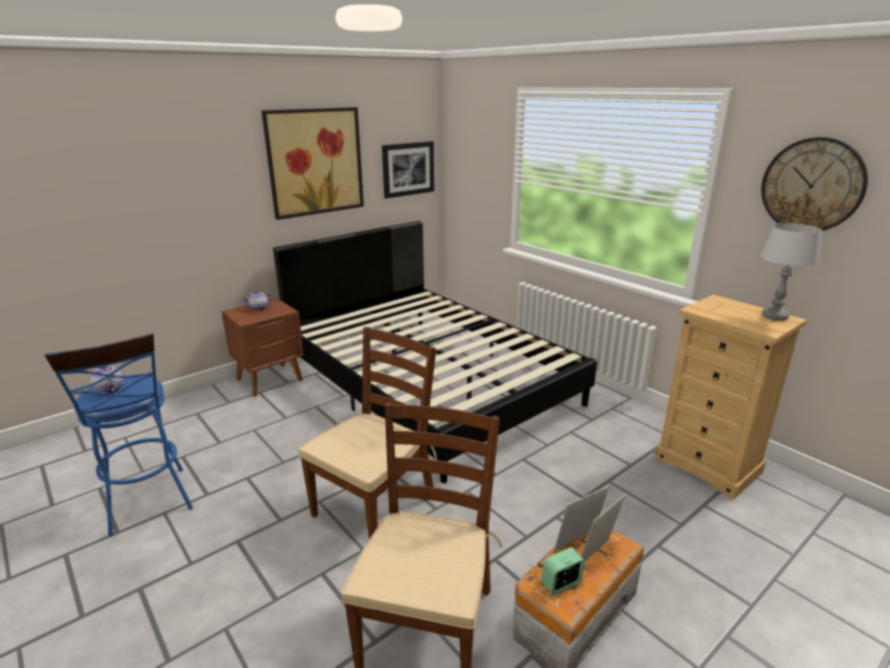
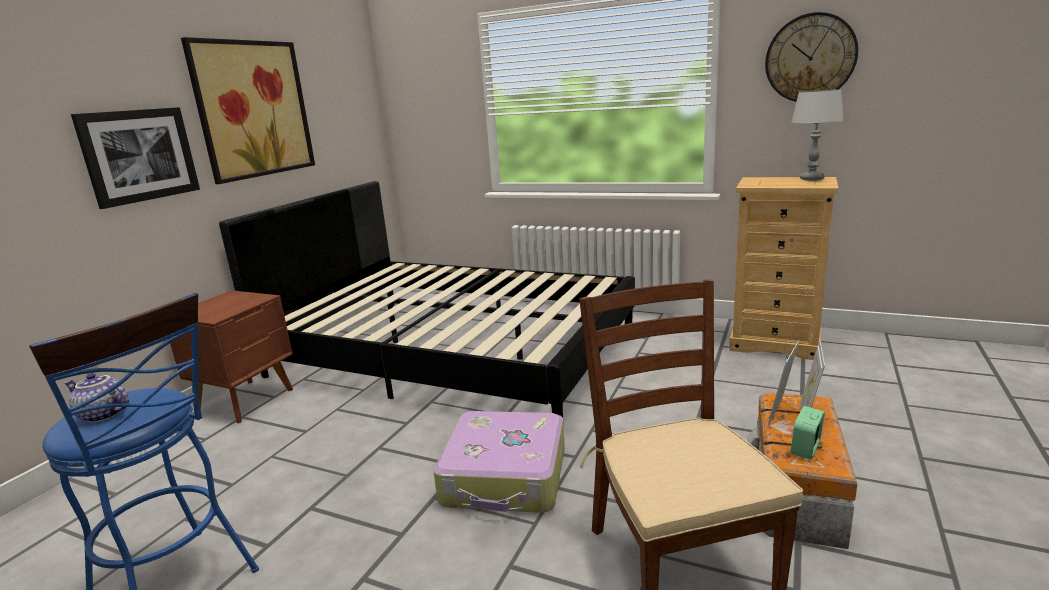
camera: 25 degrees left, 5 degrees down
(259, 309) = (219, 303): teapot -> none
(375, 505) = (505, 477): brown chair -> suitcase
(408, 169) = (352, 121): picture -> picture (139, 155)

